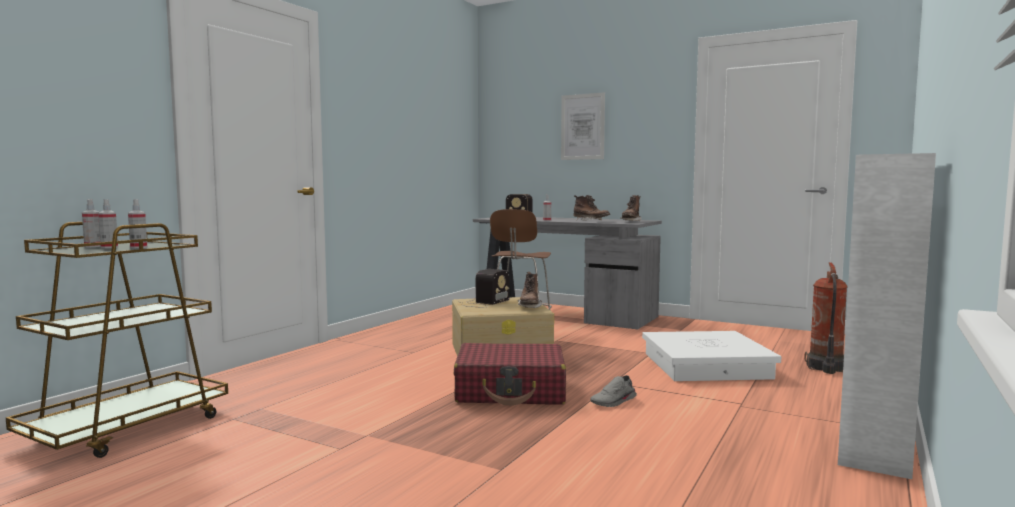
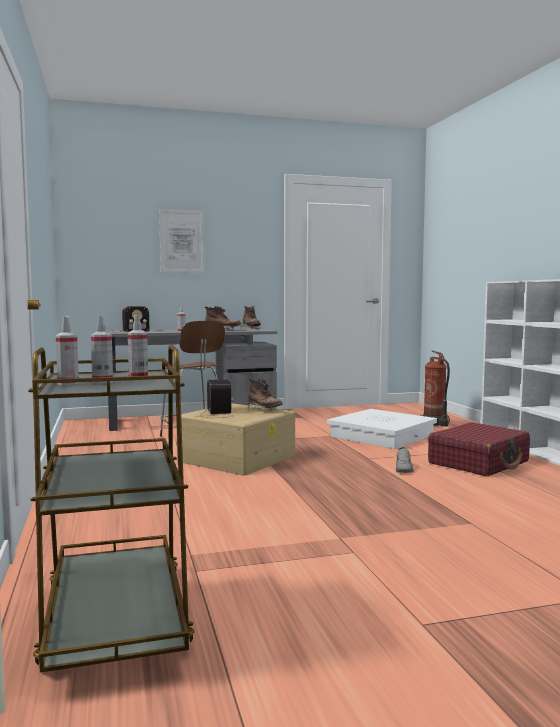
camera: 45 degrees left, 0 degrees up
(511, 391) = (330, 480): red suitcase -> red suitcase (479, 462)

